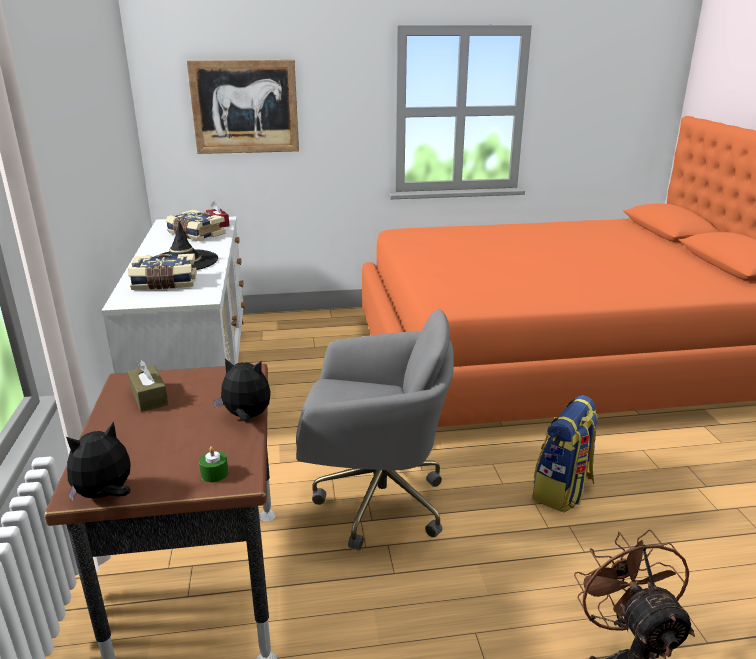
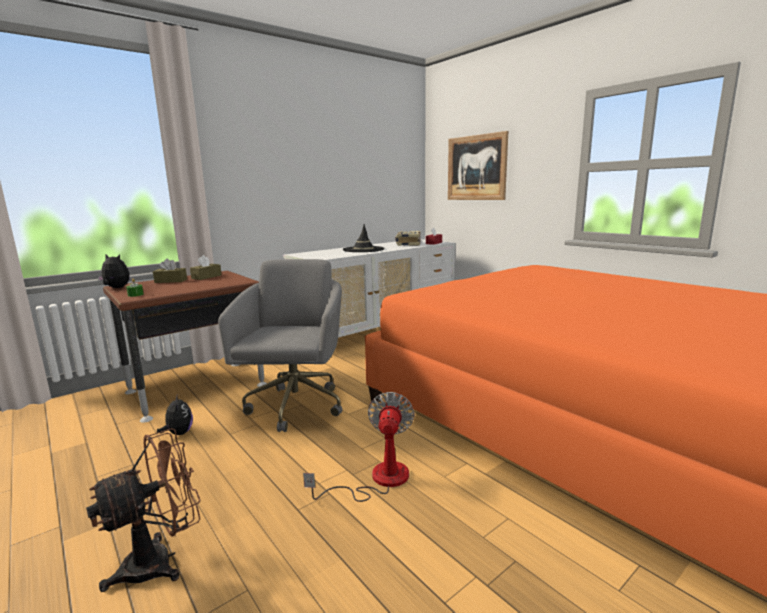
camera: 60 degrees right, 10 degrees down
(128, 432) = (171, 281): none -> brown tissue box
(165, 283) = (328, 253): book -> none
(246, 417) = (194, 289): plush toy -> plush toy (179, 433)
(375, 504) = (295, 409): grey office chair -> grey office chair turned 150 degrees counterclockwise
(562, 491) = (377, 480): backpack -> fan

